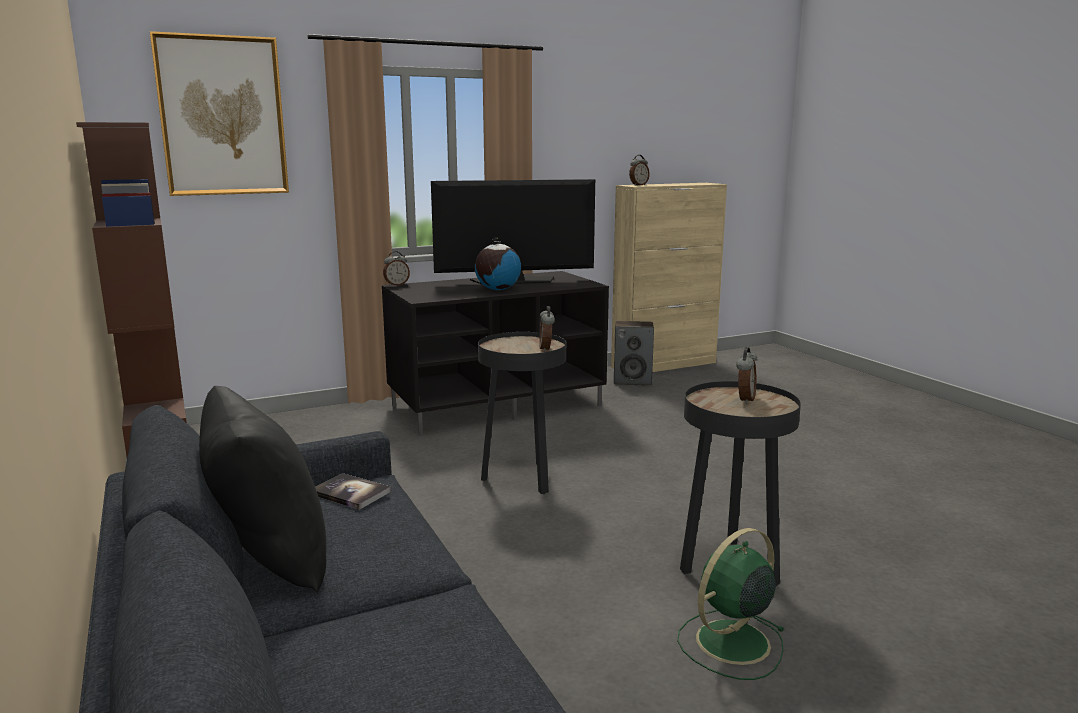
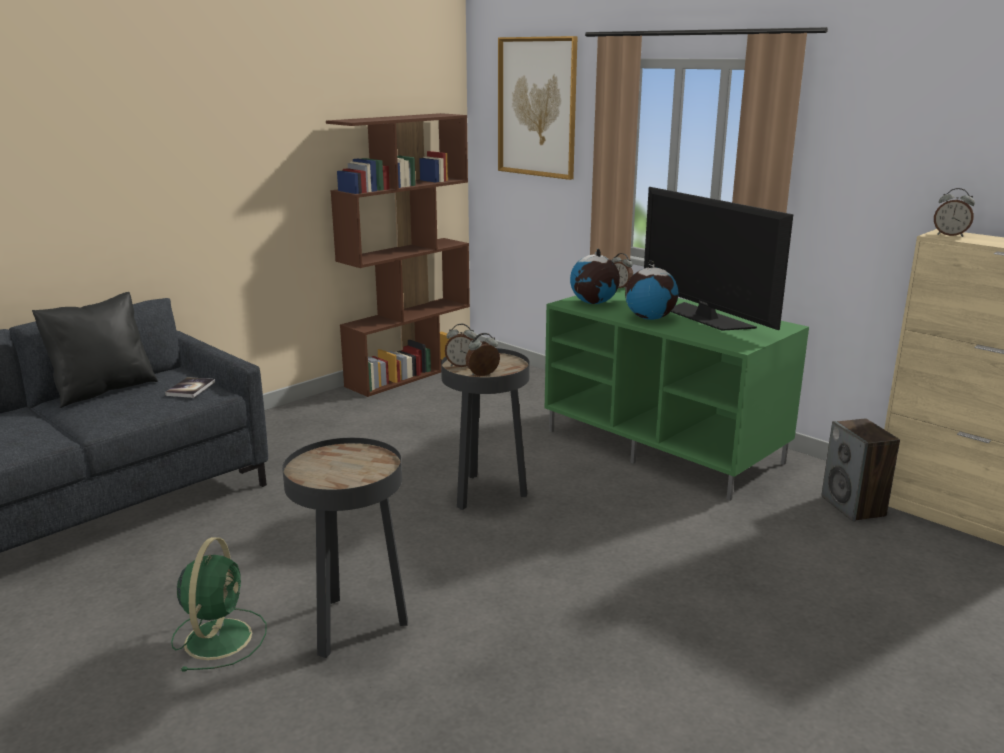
camera: 70 degrees right, 5 degrees up
(432, 294) = (593, 303): none -> globe
(497, 405) = (665, 446): black tv stand -> green tv stand
(730, 643) = (219, 637): green fan -> green fan turned 60 degrees clockwise
(744, 400) = (354, 468): alarm clock -> alarm clock (461, 365)

